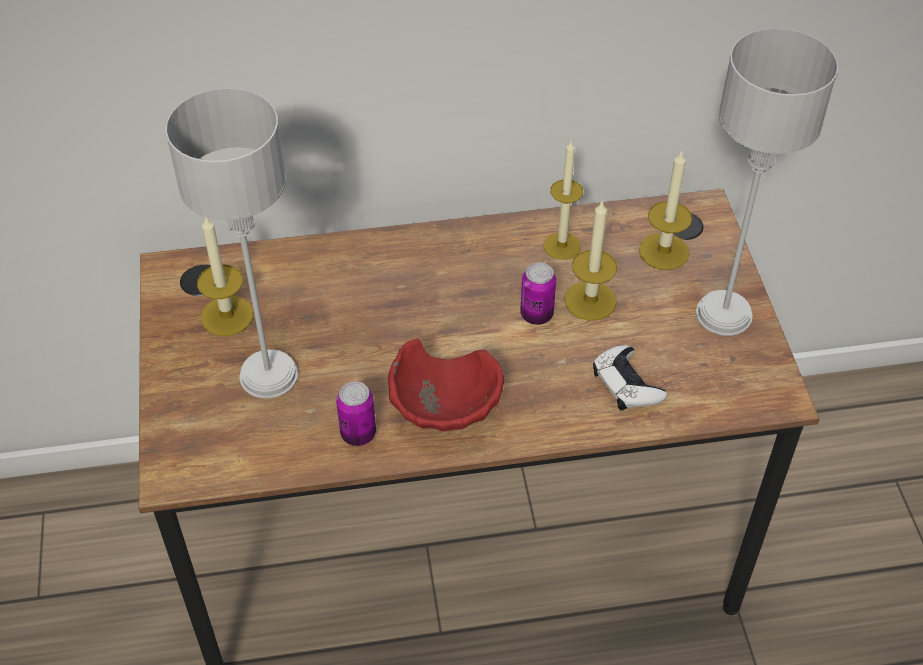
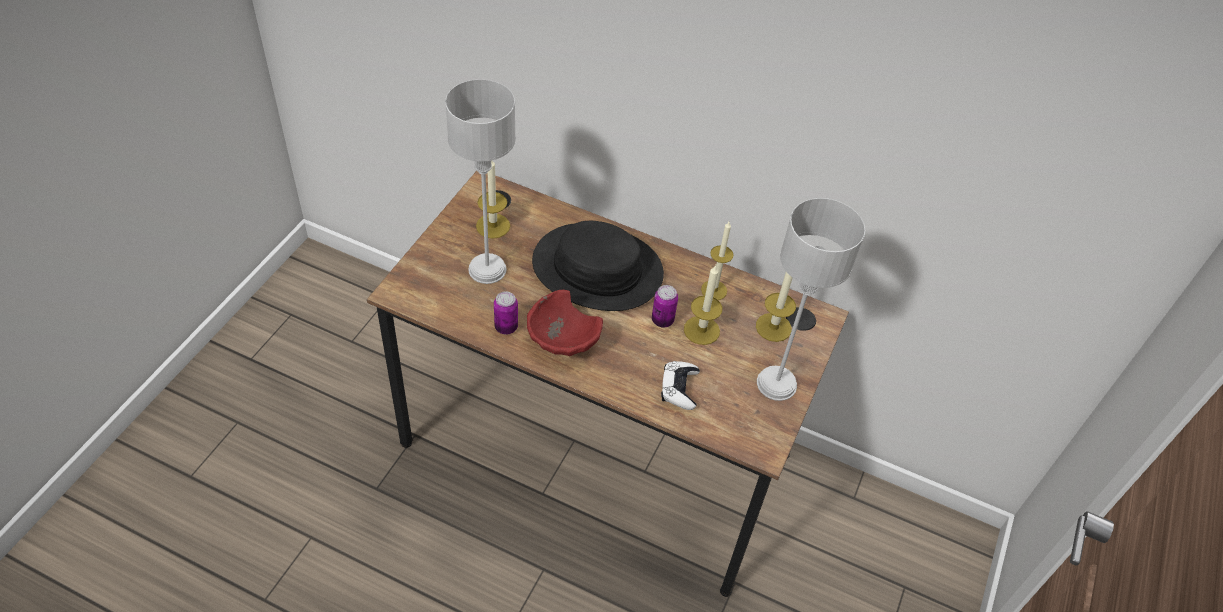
camera: 30 degrees right, 0 degrees up
(406, 297) = (597, 269): none -> black hat

